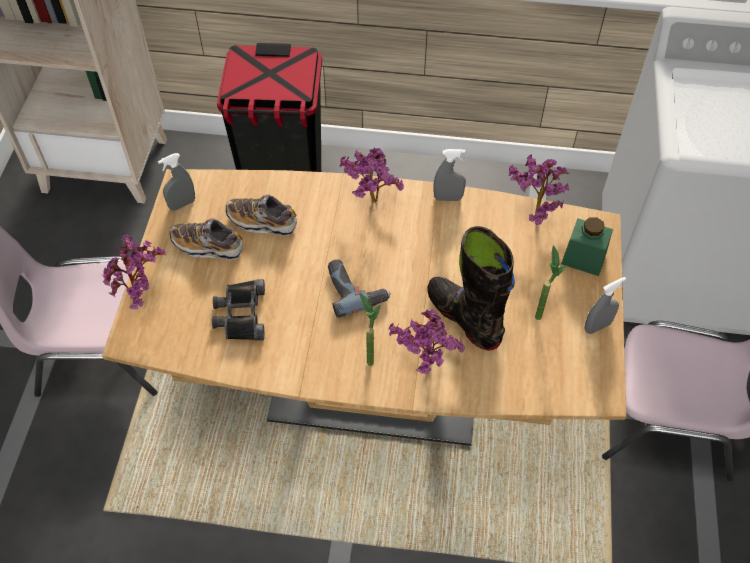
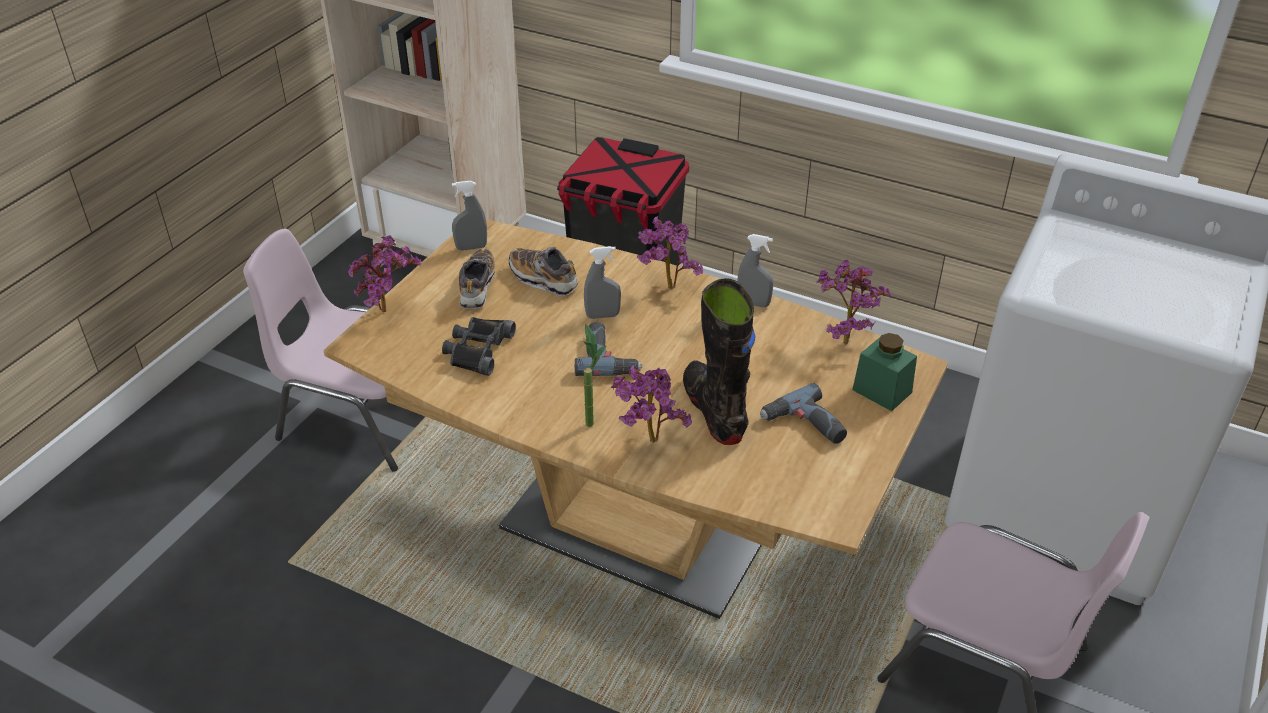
camera: 20 degrees right, 15 degrees down
(208, 246) = (477, 287): shoe -> shoe turned 60 degrees clockwise
(540, 311) = (804, 426): potted plant -> power drill
(597, 326) = (865, 456): grey spray bottle -> grey spray bottle (602, 315)

